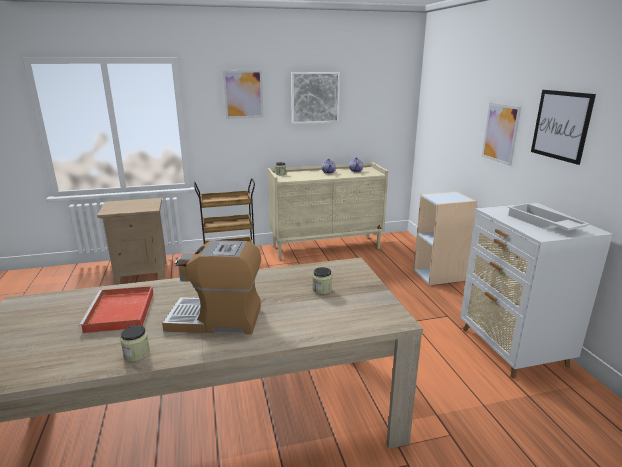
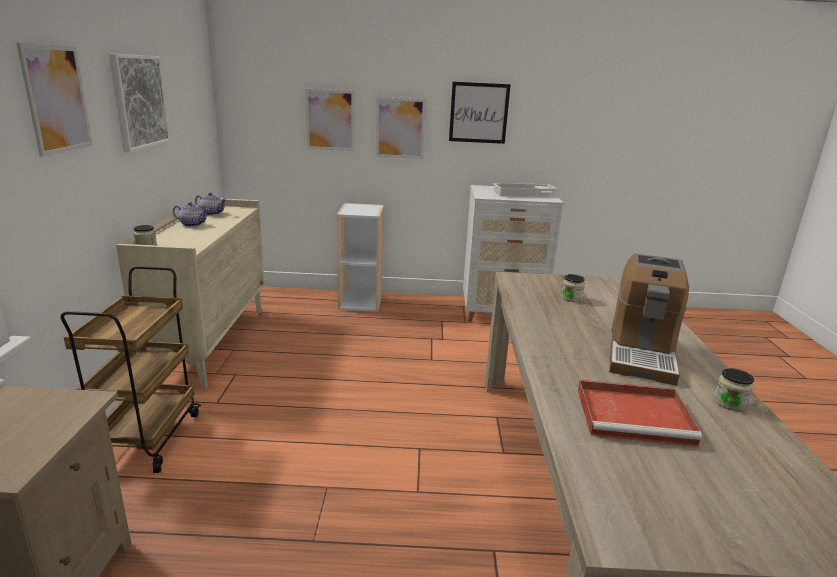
camera: 75 degrees left, 0 degrees up
(463, 120) = (330, 120): none -> picture

